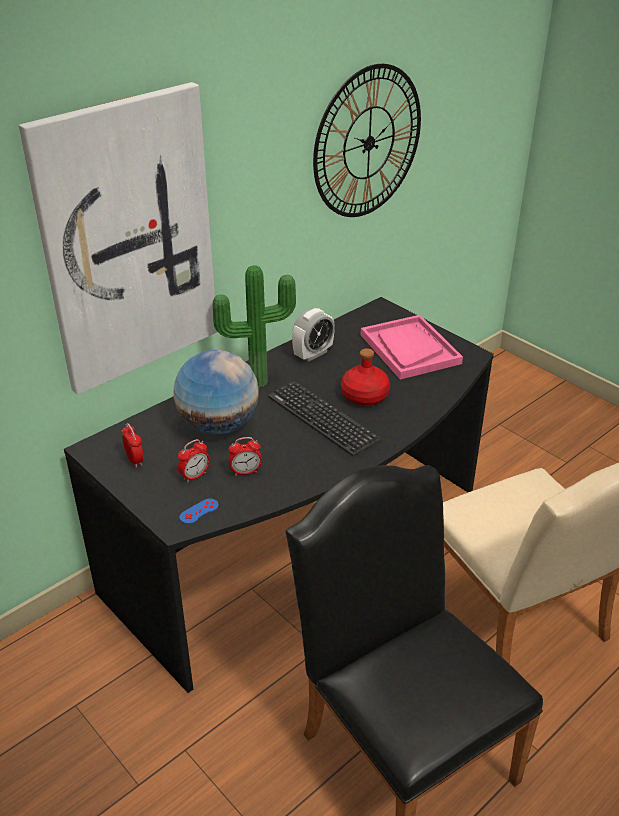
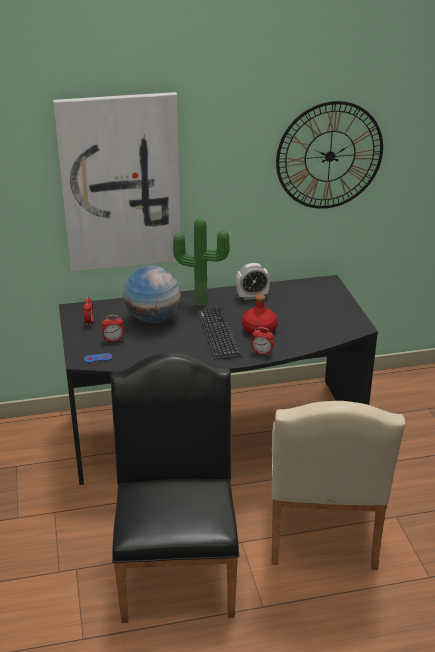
camera: 30 degrees right, 5 degrees down
(245, 472) = (143, 347): alarm clock -> alarm clock (262, 353)
(409, 349) = (320, 311): pink tray -> none

